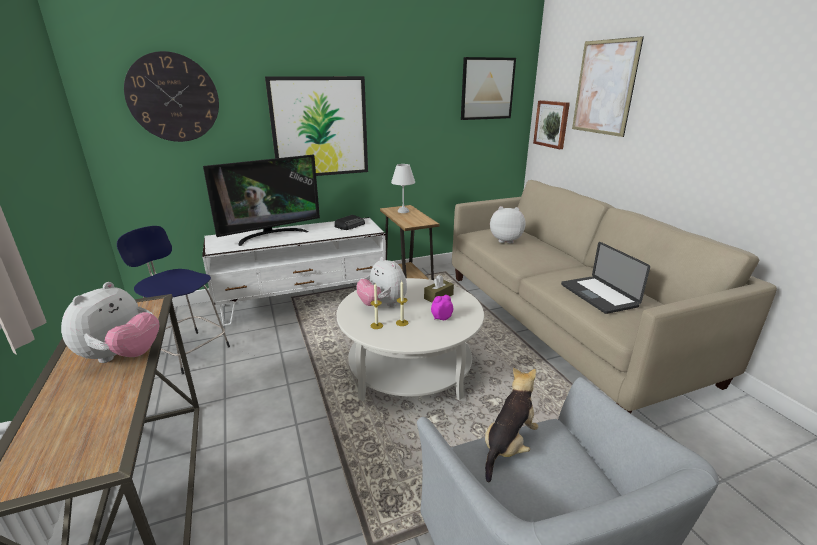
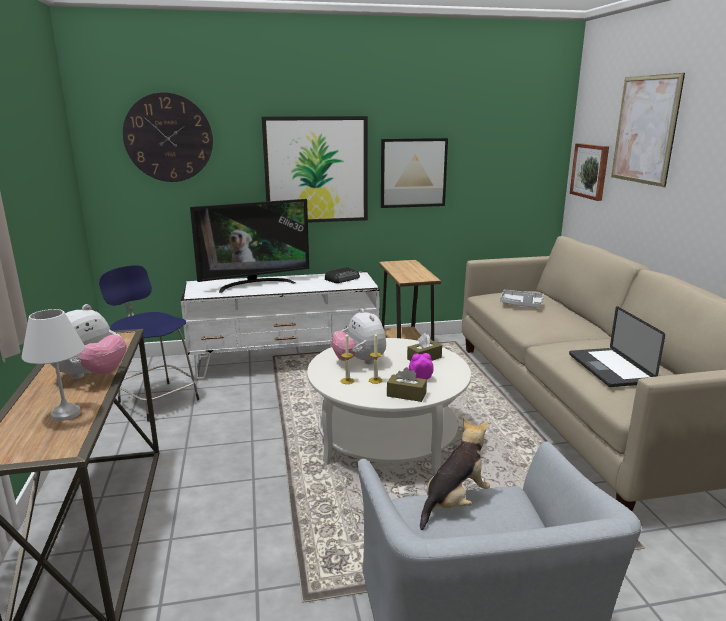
camera: 10 degrees right, 5 degrees down
(402, 211) = (403, 266): white table lamp -> white table lamp (64, 414)
(434, 335) = (406, 395): none -> brown tissue box
(487, 89) = (512, 130): picture -> picture (413, 173)
(505, 240) = (521, 304): plush toy -> grey tray

